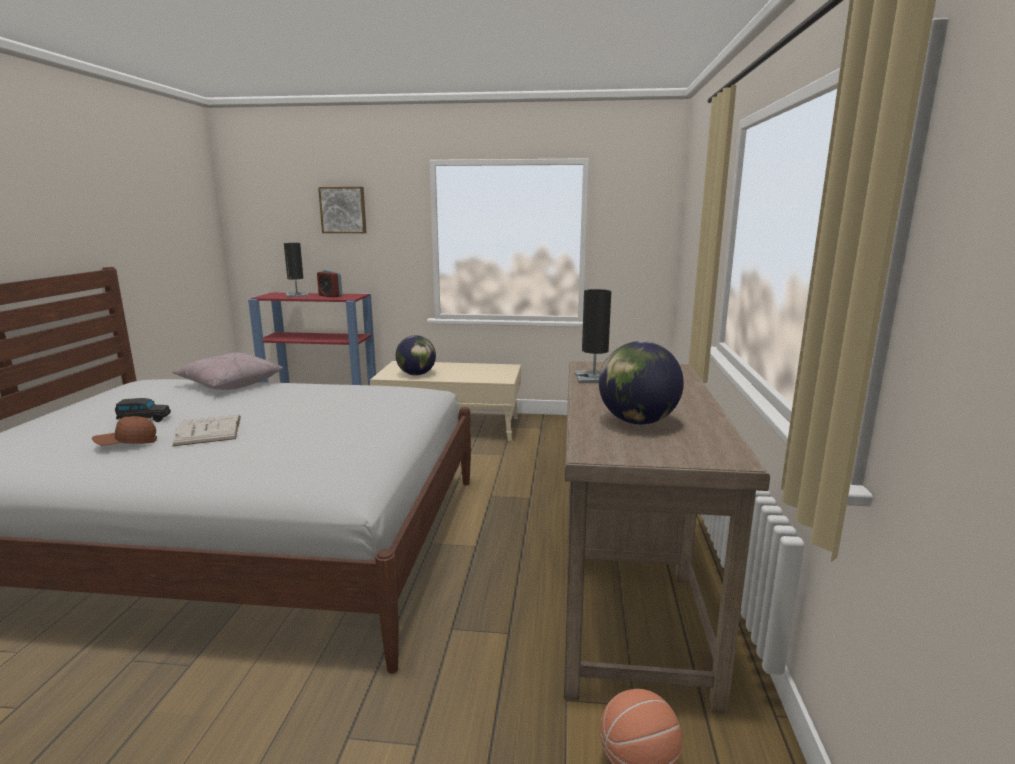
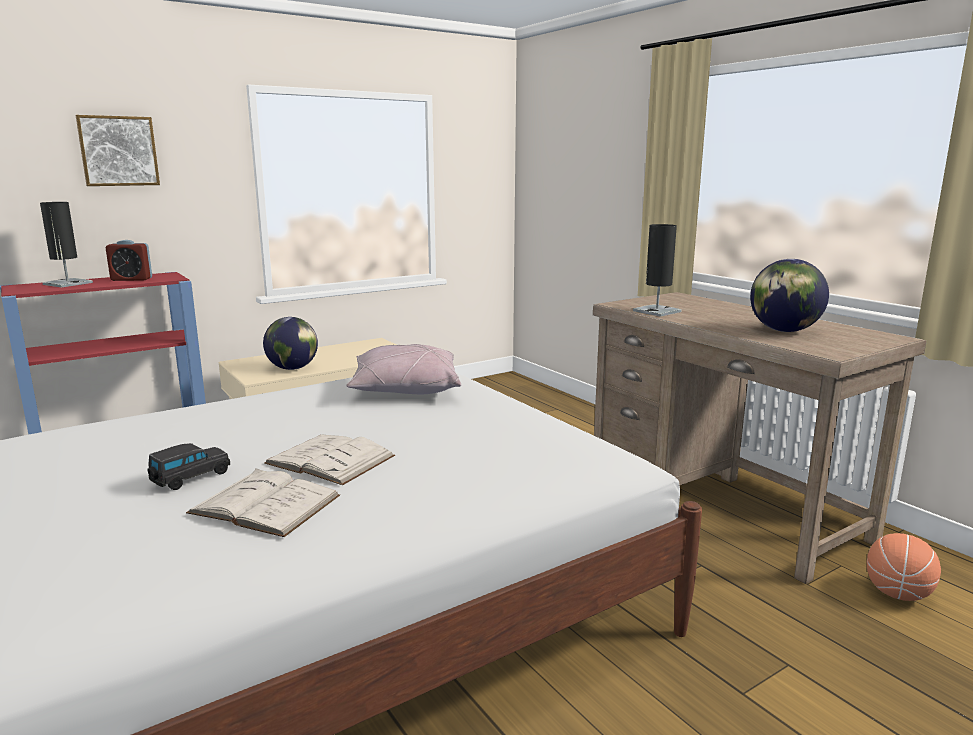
camera: 40 degrees left, 0 degrees up
(127, 443) = (265, 504): brown cap -> white book
(230, 384) = (171, 415): purple pillow -> purple pillow (405, 389)

